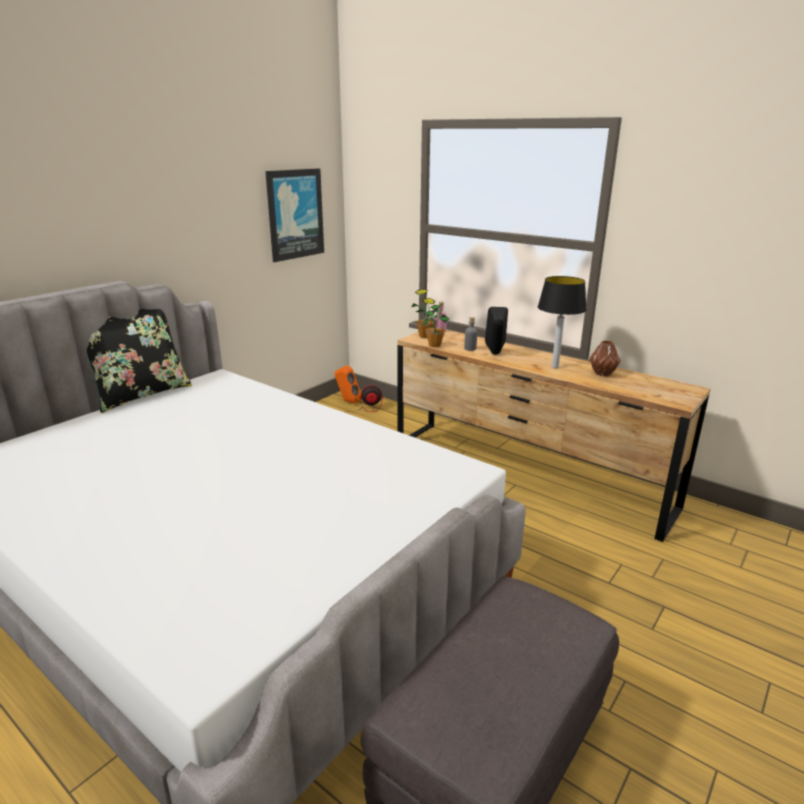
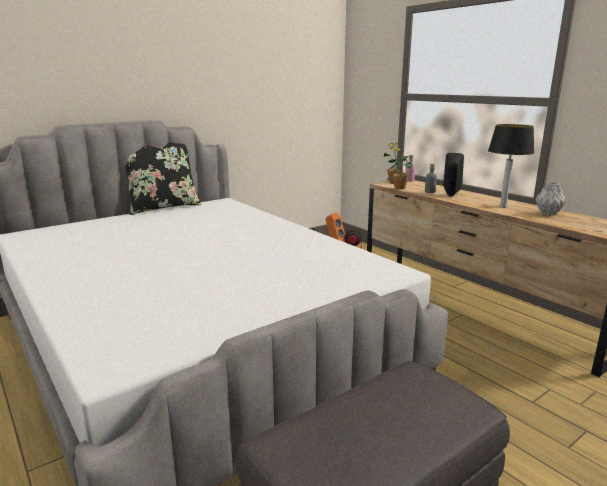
camera: 15 degrees right, 5 degrees down
(295, 214) = (301, 86): picture -> none
(602, 374) = (547, 213): brown vase -> grey vase

